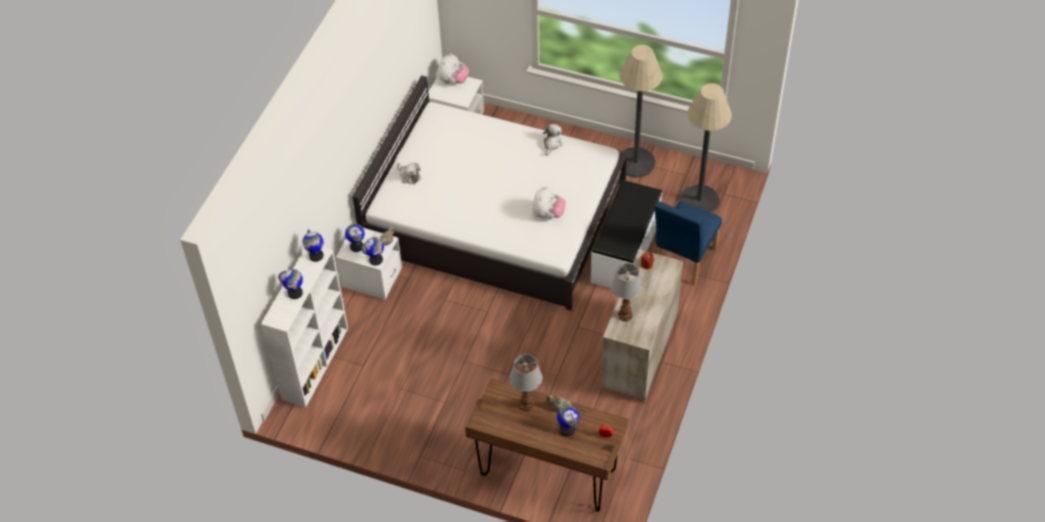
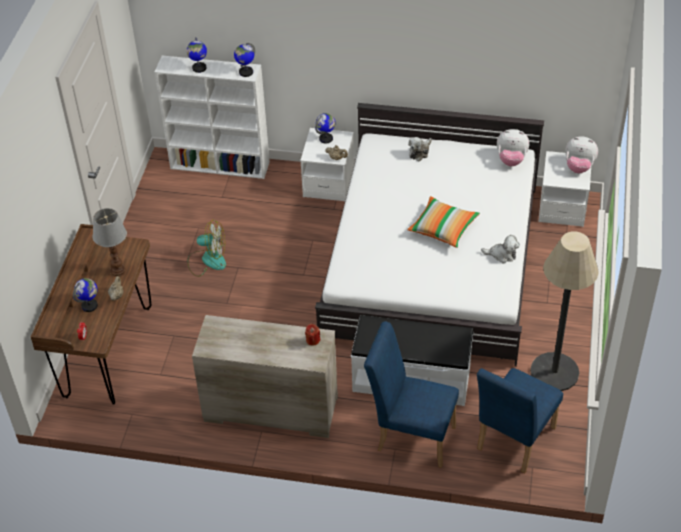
camera: 80 degrees right, 5 degrees down
(376, 260) = (312, 155): globe -> none
(448, 384) = (207, 260): none -> fan
(511, 176) = (443, 228): none -> pillow
(548, 214) = (395, 266): plush toy -> plush toy (511, 160)
(624, 315) = (237, 329): table lamp -> none
(699, 201) = (512, 442): floor lamp -> blue chair

